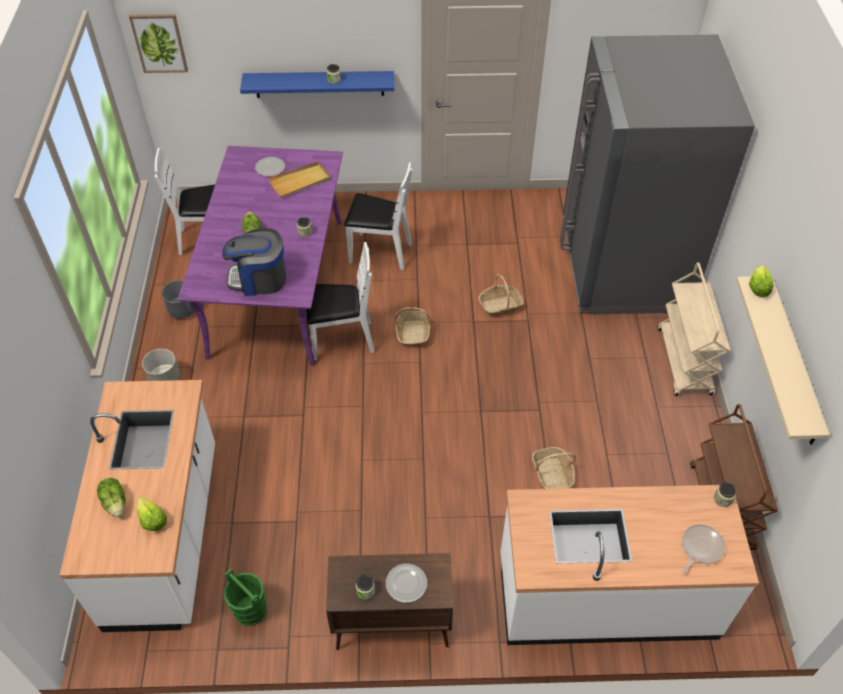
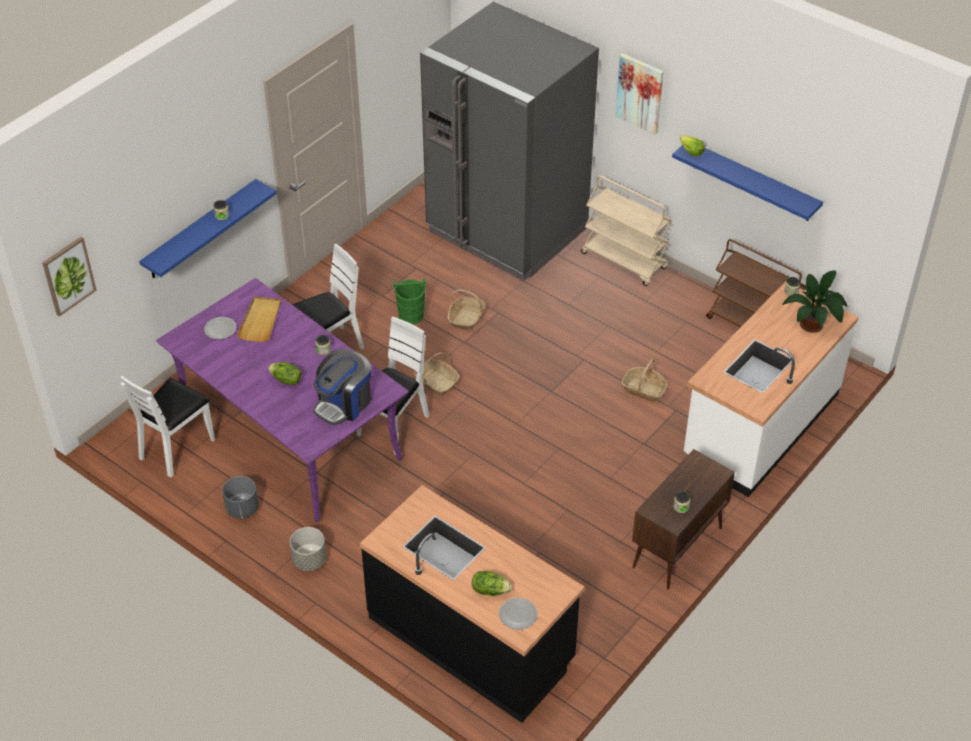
camera: 50 degrees left, 5 degrees down
(152, 520) = (527, 576): lettuce -> none
(166, 535) = (471, 639): white counter -> black counter
(250, 610) = (590, 621): green bucket -> green bucket (411, 315)
(406, 583) = (695, 483): plate -> plate (517, 614)
(700, 548) = (813, 324): frying pan -> potted plant
(763, 198) = (640, 93): none -> picture
(793, 361) = (752, 181): beige shelf -> blue shelf

